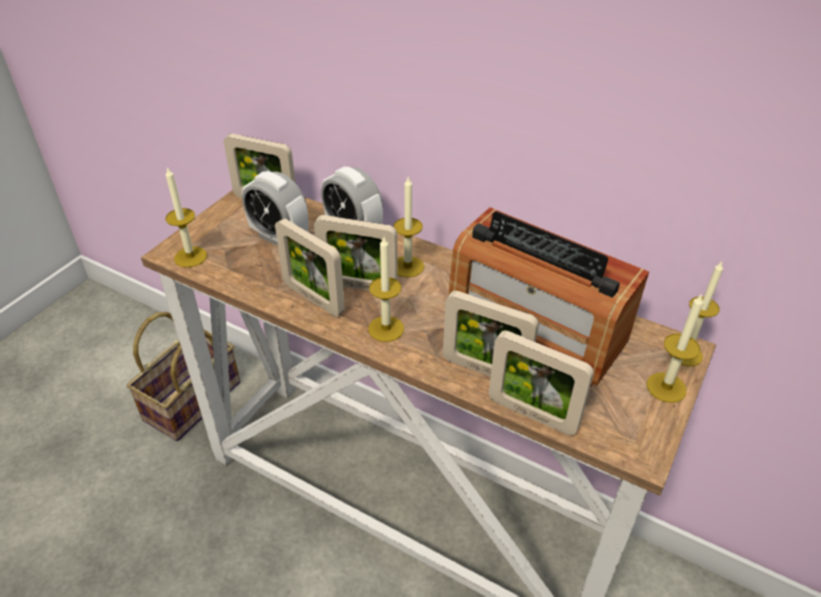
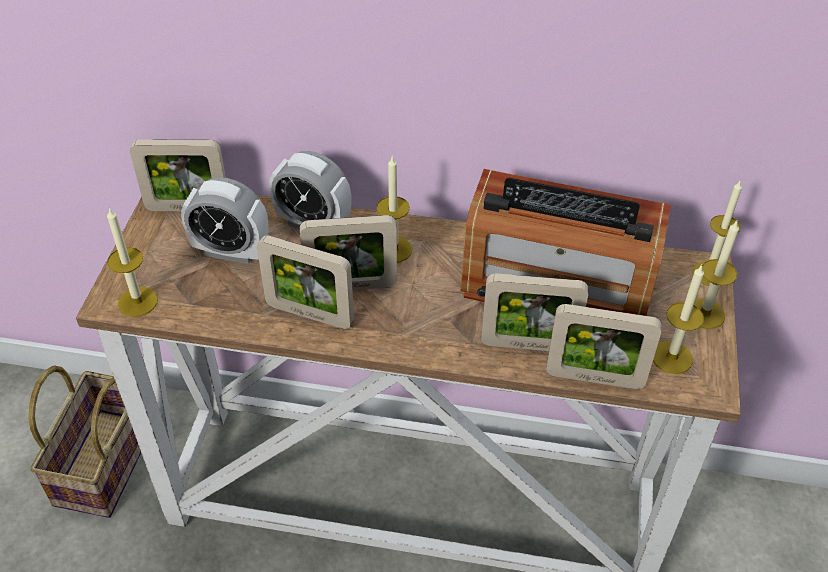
camera: 20 degrees left, 5 degrees up
(386, 328) = (406, 328): candle -> candle (671, 357)

